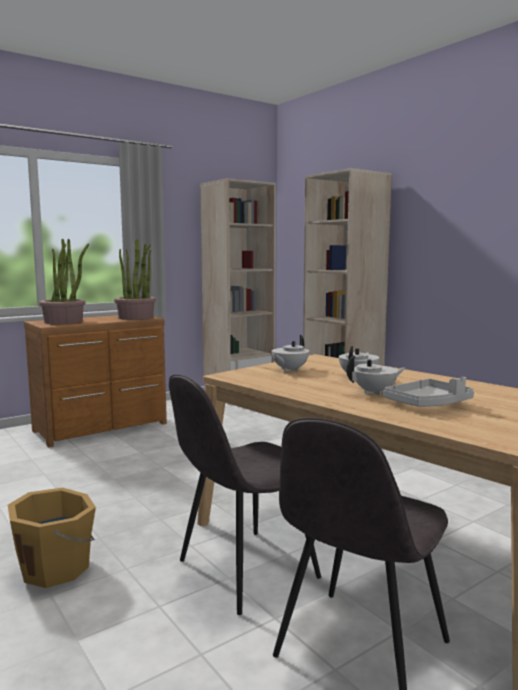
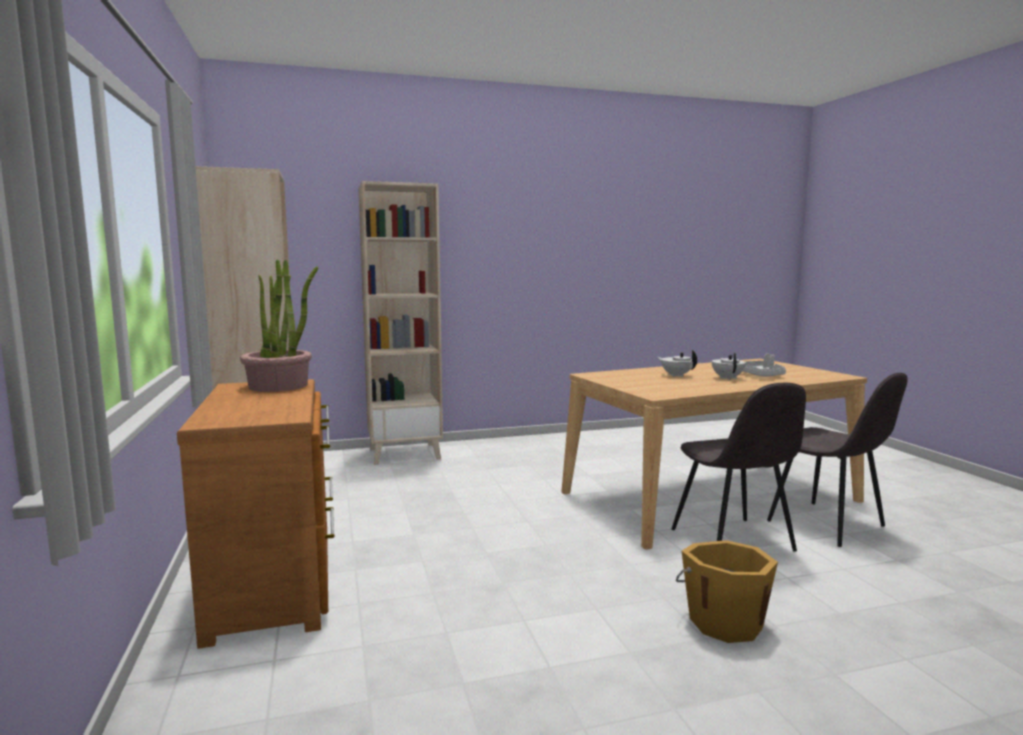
camera: 70 degrees left, 0 degrees up
(64, 321) = (250, 411): potted plant -> none
(289, 370) = (640, 383): white teapot -> none

